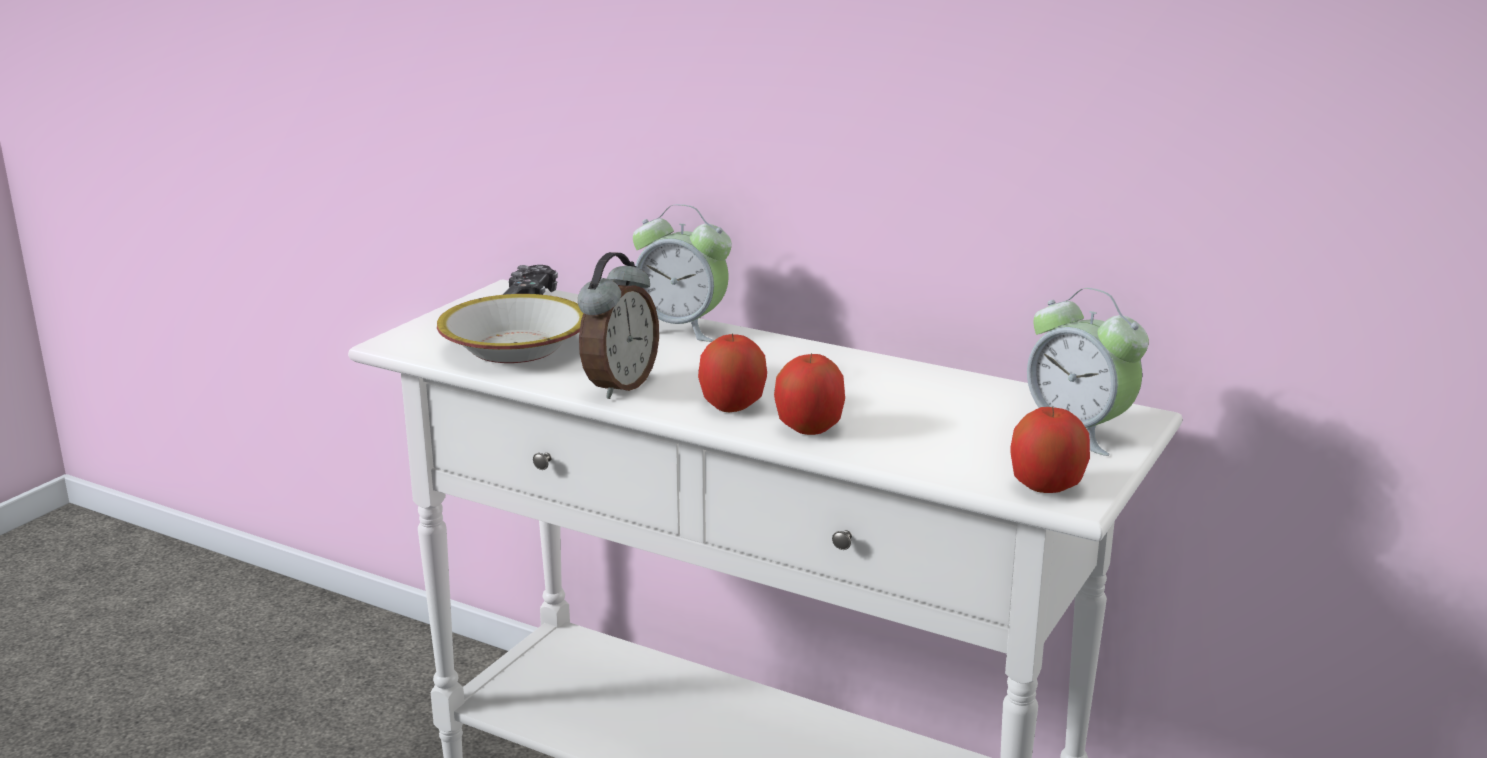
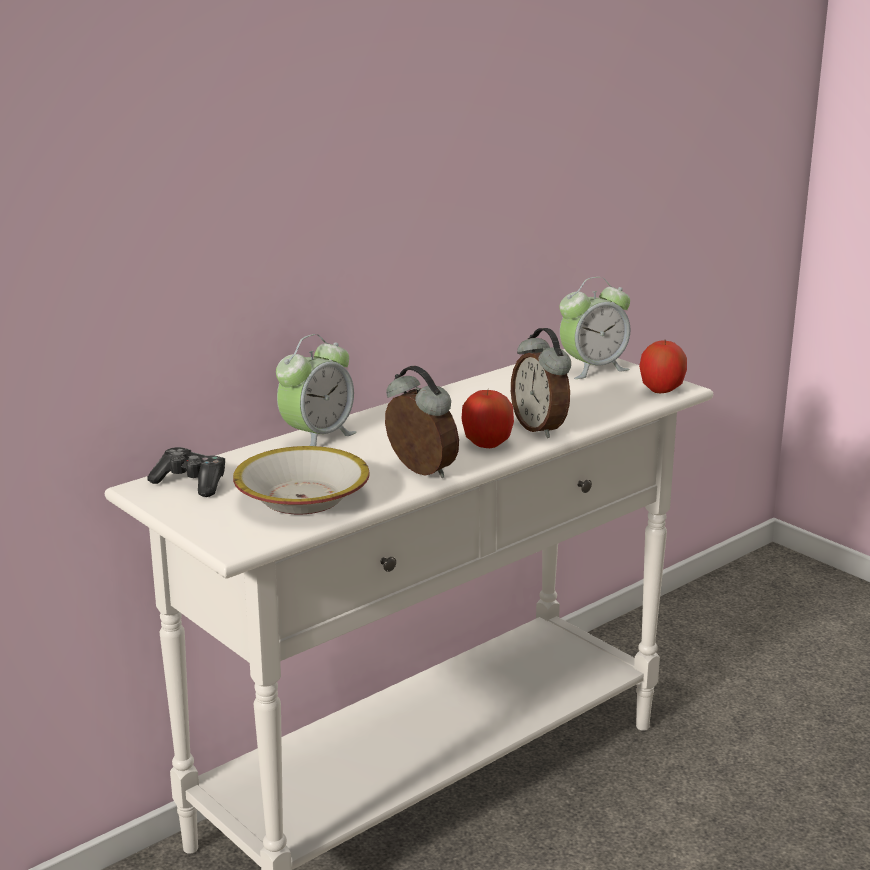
camera: 70 degrees left, 0 degrees up
(809, 428) = (540, 428): apple -> alarm clock

